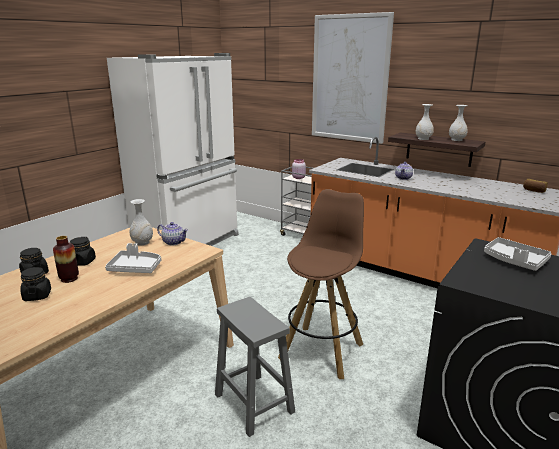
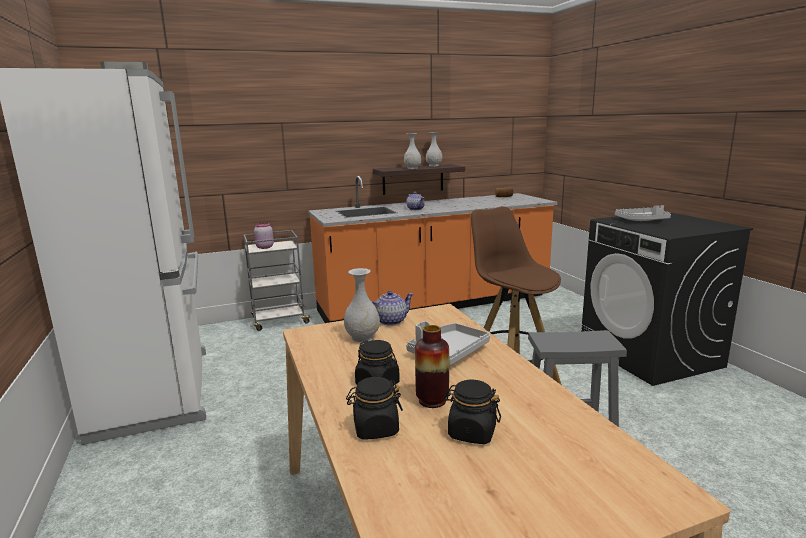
camera: 55 degrees left, 5 degrees down
(350, 79) = (305, 115): picture -> none

